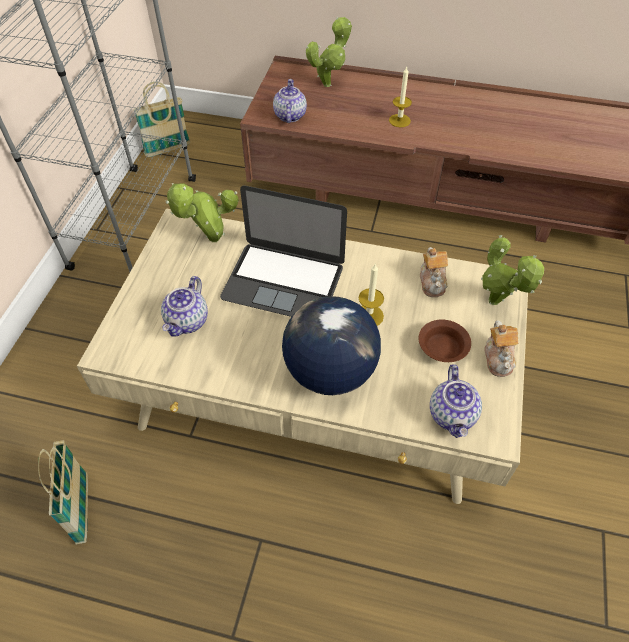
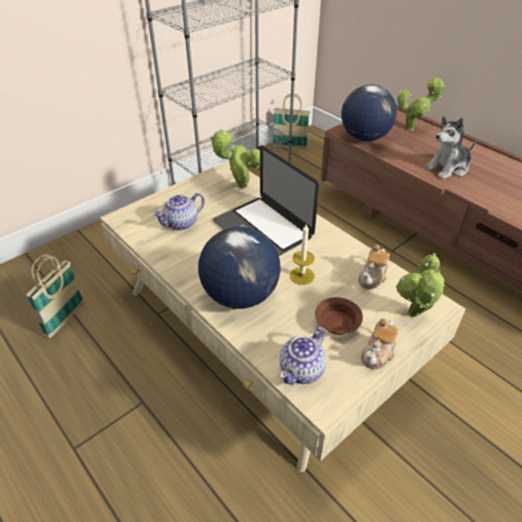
camera: 35 degrees right, 10 degrees down
(289, 115) = (364, 138): teapot -> globe
(399, 120) = (448, 168): candle -> plush toy

